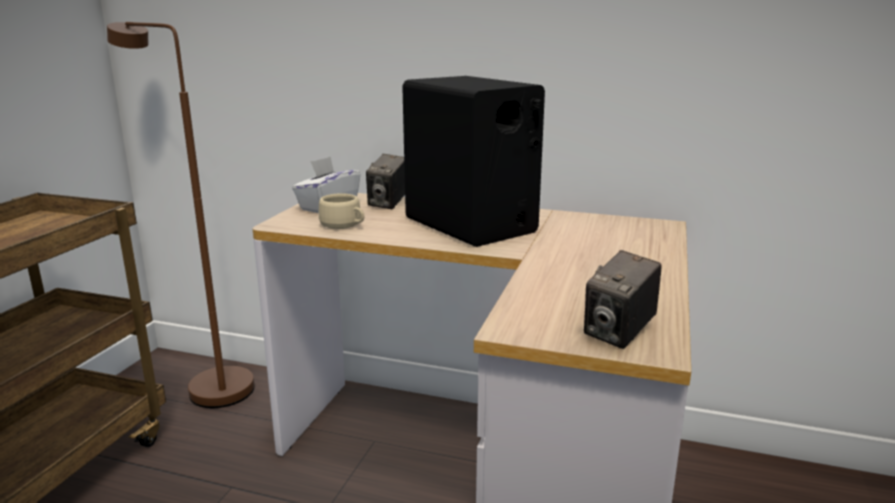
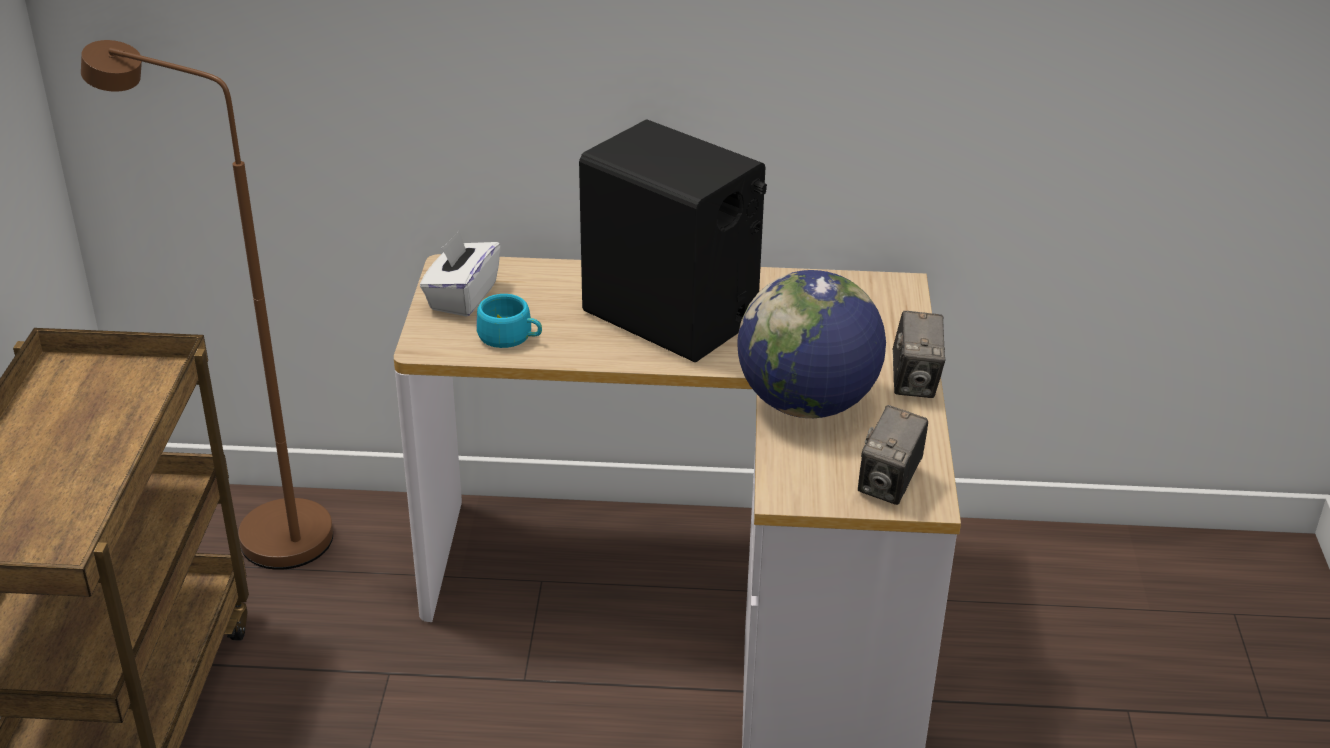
camera: 15 degrees left, 15 degrees up
(344, 225) = (510, 337): beige cup -> turquoise cup
(388, 204) = (540, 280): camera -> camera (915, 383)
(558, 276) = (807, 404): none -> globe

